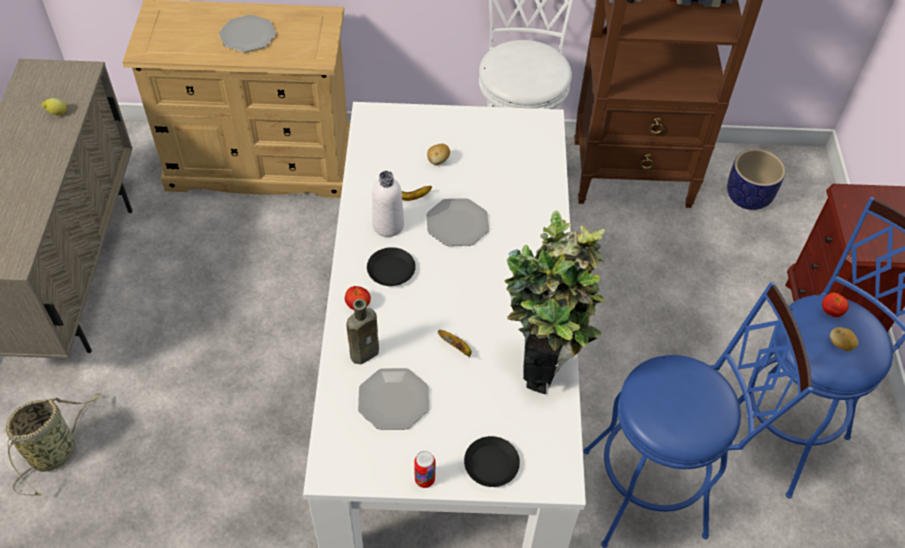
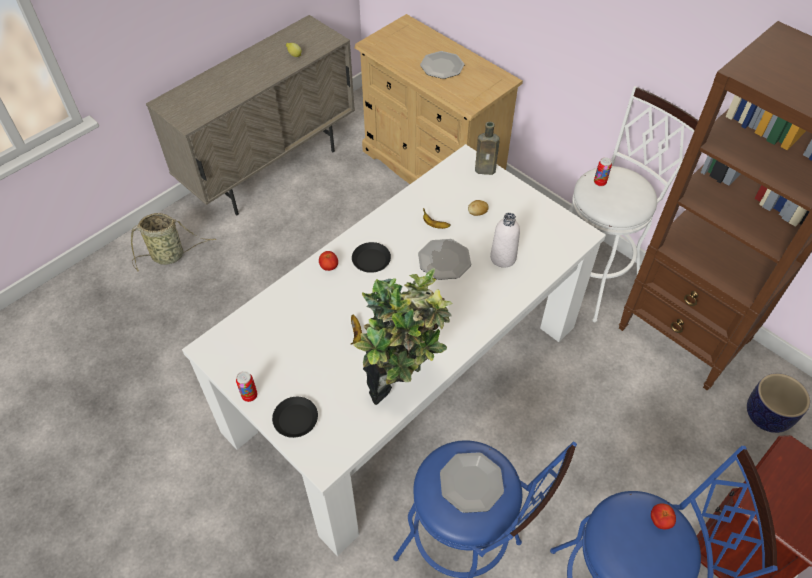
camera: 45 degrees right, 0 degrees up
(366, 352) = (302, 297): brown bottle -> brown bottle (486, 170)
(388, 225) = (400, 232): white bottle -> white bottle (503, 258)
(393, 400) = (285, 336): plate -> plate (471, 483)
(505, 67) = (599, 182): none -> can
(840, 345) = (638, 549): potato -> none

